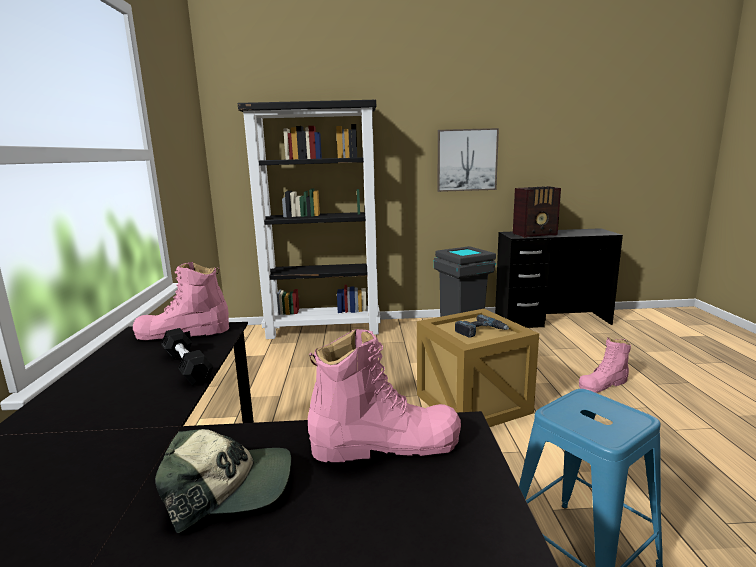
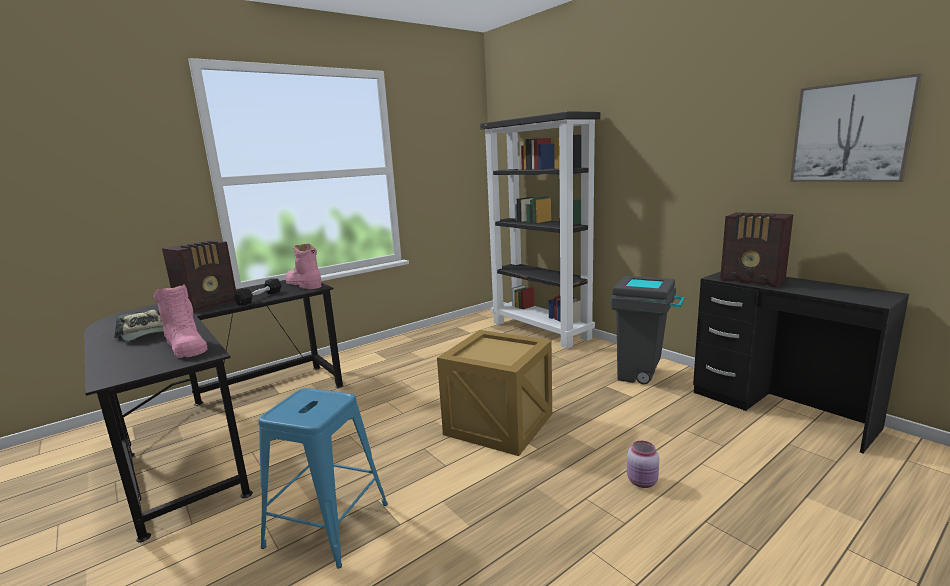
camera: 55 degrees right, 0 degrees up
(116, 409) = (209, 304): none -> radio
(467, 160) = (695, 172): picture -> picture (851, 132)
(480, 331) = (497, 354): power drill -> none
(603, 384) = (642, 482): pink boot -> pink jar

